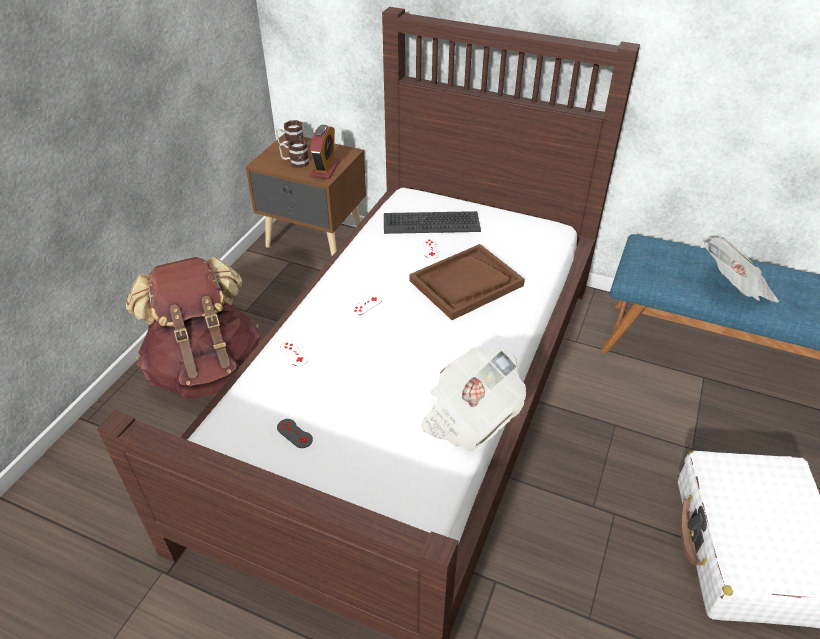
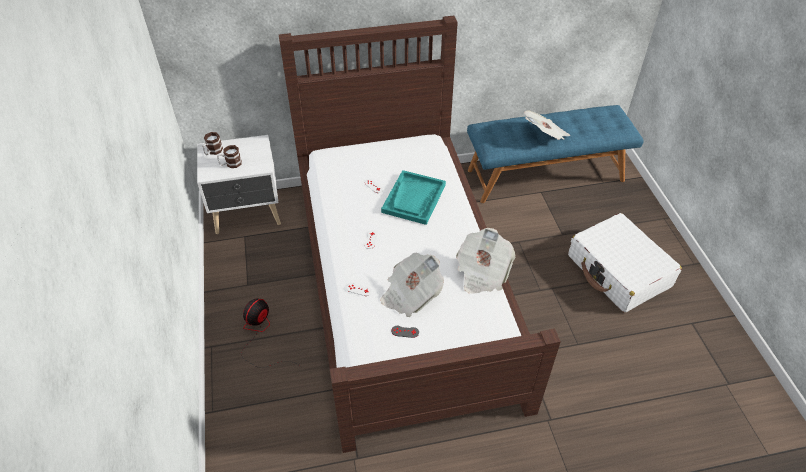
camera: 35 degrees left, 5 degrees up
(207, 369) = (261, 335): brown backpack -> fan
(315, 242) = (248, 214): brown nightstand -> white nightstand
(325, 169) = (257, 160): alarm clock -> none
(347, 392) = (410, 294): none -> newspaper
(431, 223) = (358, 168): keyboard -> none
(466, 283) = (414, 199): brown tray -> turquoise tray

